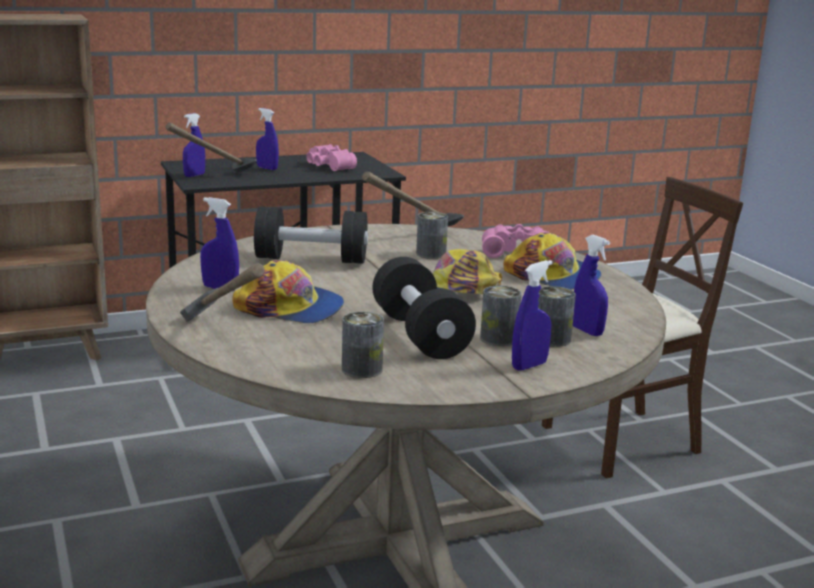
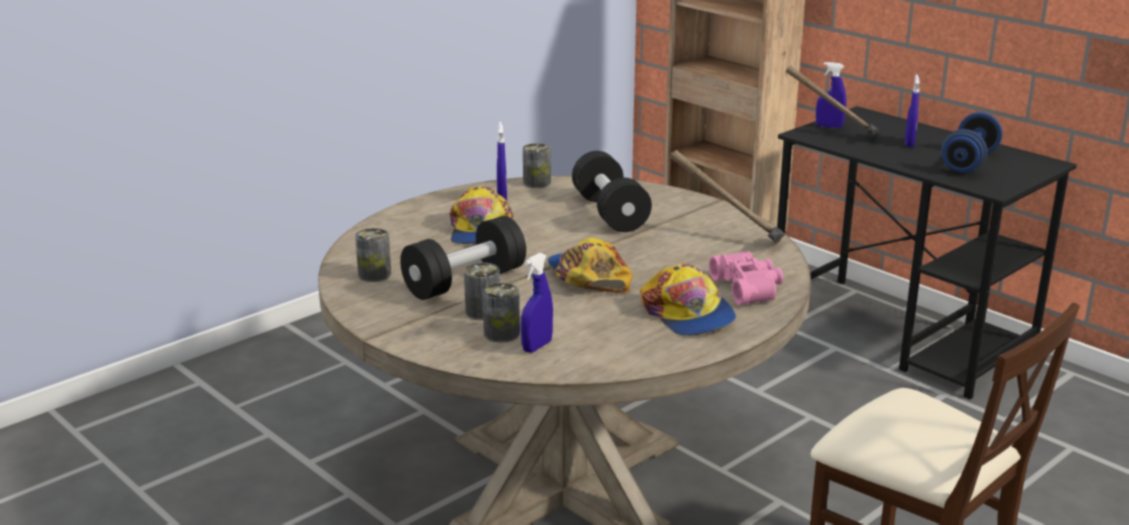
camera: 70 degrees right, 5 degrees up
(226, 336) = (403, 223): hammer -> none
(327, 166) = (969, 162): pink binoculars -> blue dumbbell
(431, 254) = (688, 252): can -> can (537, 183)
(529, 366) = (429, 331): blue spray bottle -> none
(553, 276) = (687, 314): cap -> cap turned 45 degrees counterclockwise

